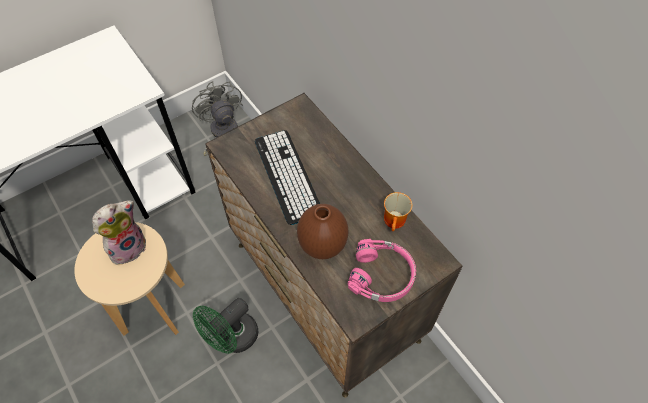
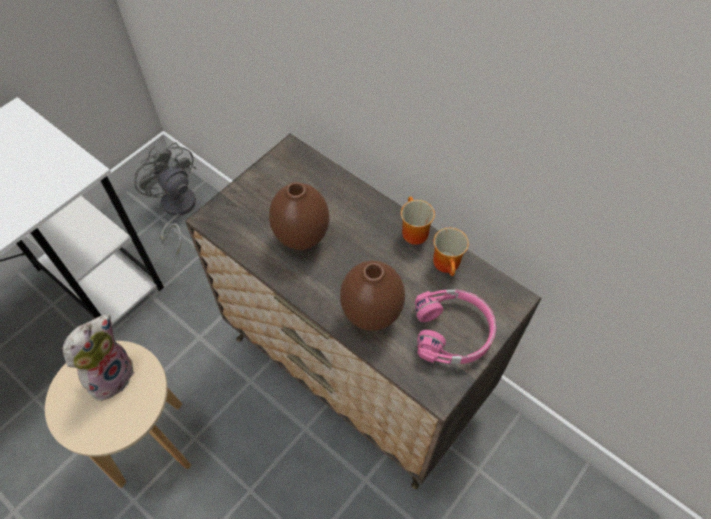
camera: 15 degrees left, 0 degrees up
(232, 338) = (261, 455): green fan -> none
(287, 176) = (301, 238): keyboard -> brown vase
(375, 189) = (412, 231): none -> mug

